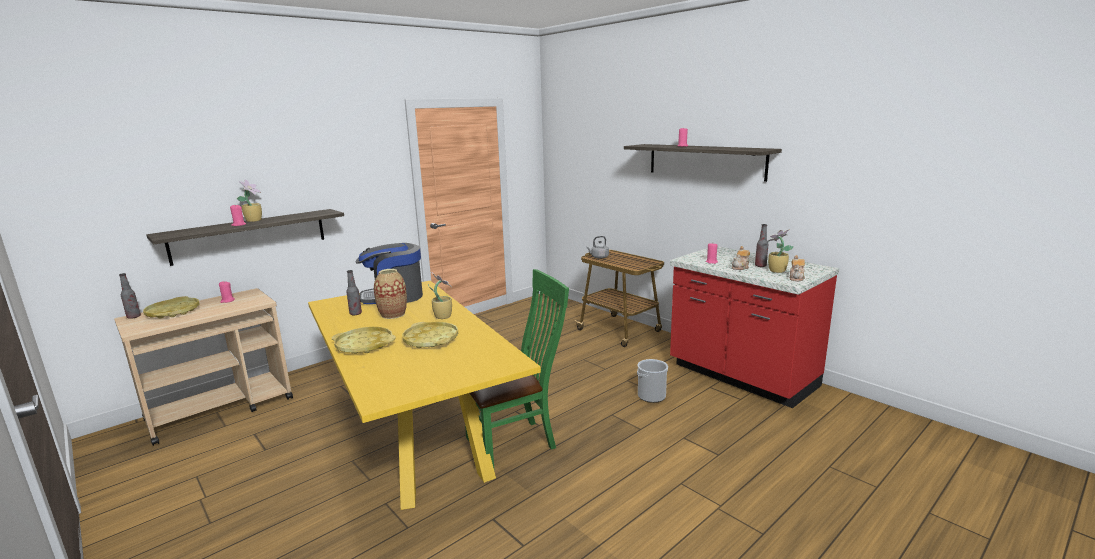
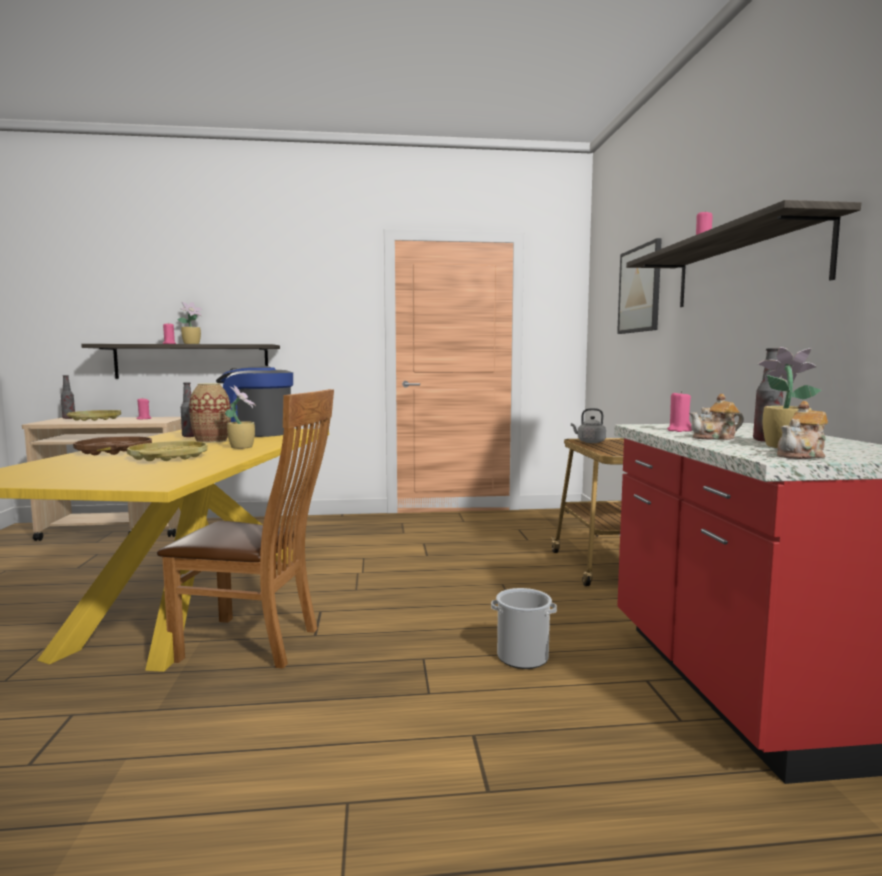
camera: 35 degrees right, 10 degrees down
(364, 345) = (114, 451): yellow tray -> brown tray
(516, 442) = (257, 643): green chair -> brown chair
(607, 152) = (639, 289): none -> picture

